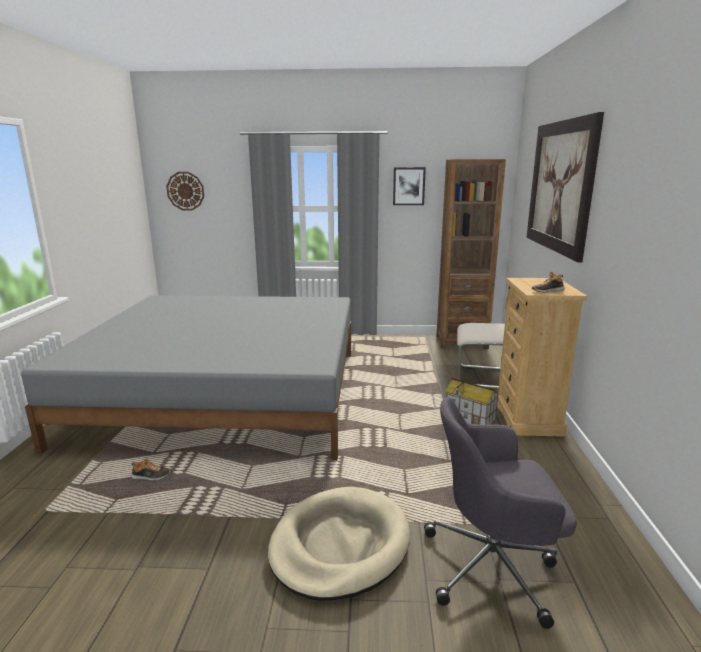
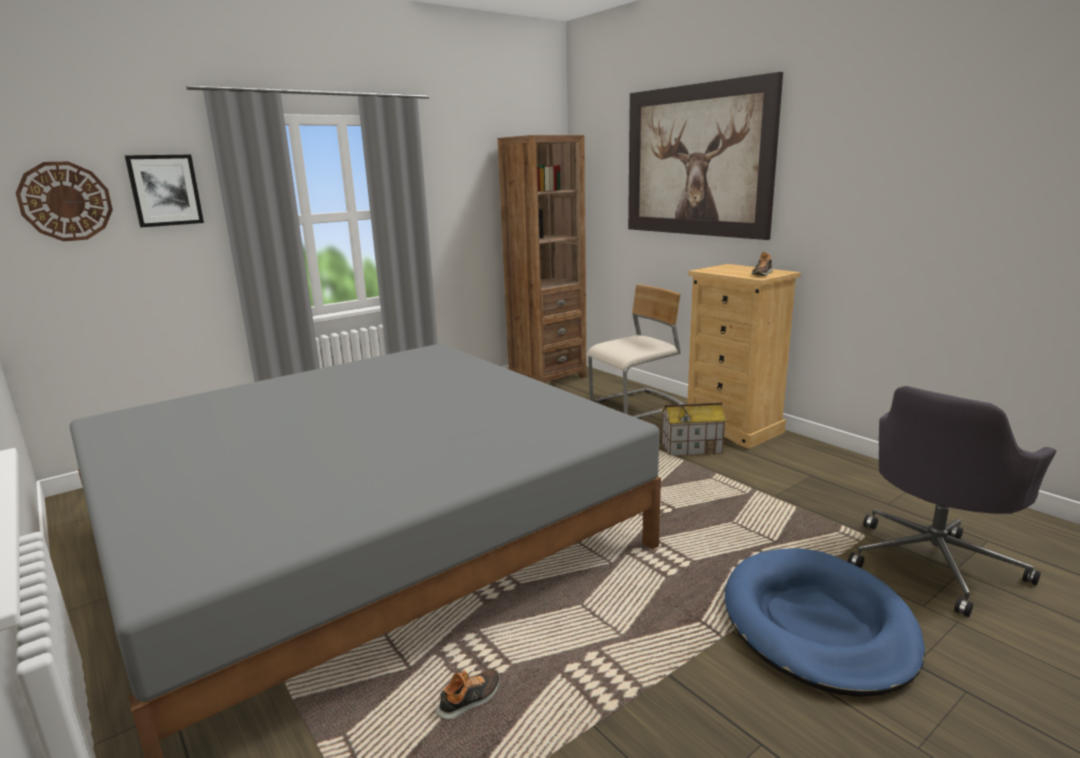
camera: 40 degrees left, 0 degrees up
(339, 545) = (817, 624): beige dog bed -> blue dog bed
(408, 186) = (455, 176): picture -> picture (165, 190)

